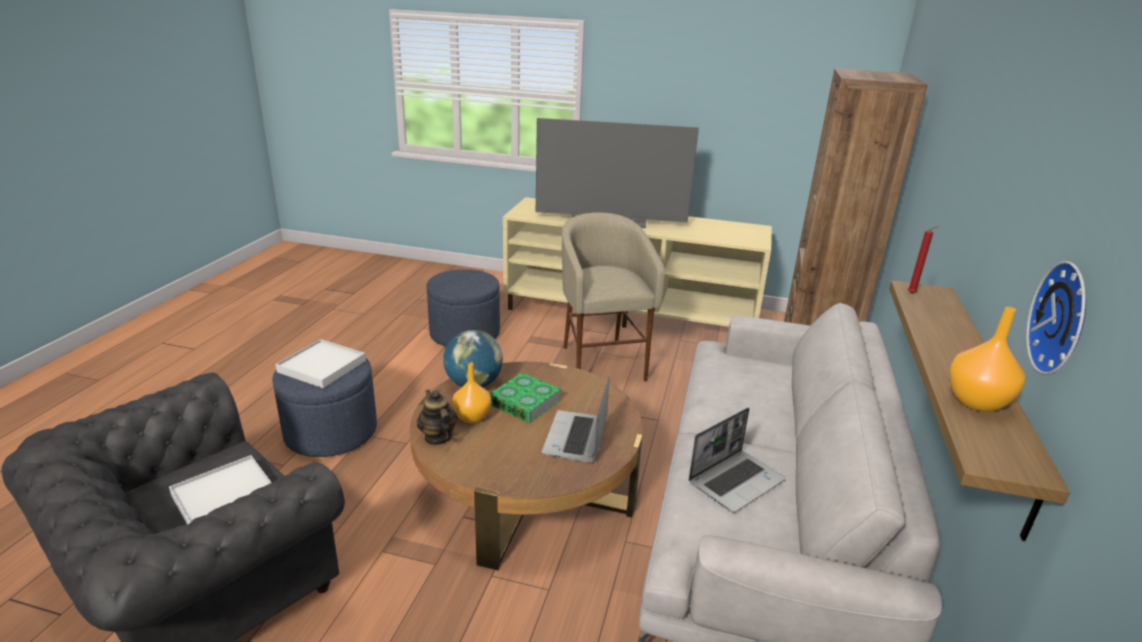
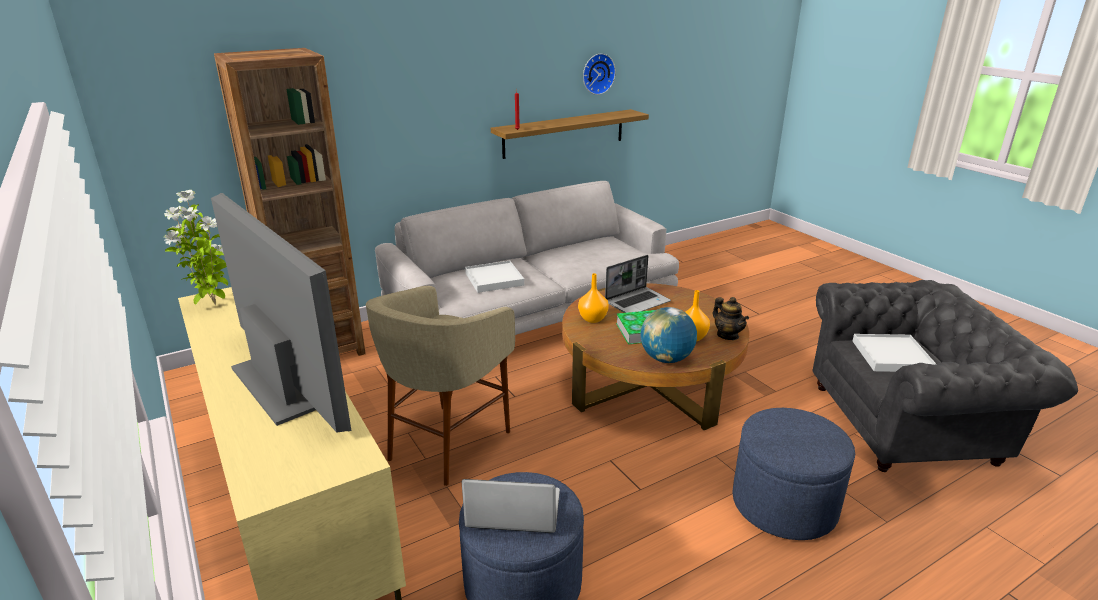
camera: 135 degrees left, 0 degrees up
(322, 366) = (797, 435): white tray -> white tray (494, 279)
(438, 437) = (727, 335): teapot -> teapot turned 45 degrees counterclockwise
(736, 481) = (588, 256): laptop -> laptop (512, 511)
(742, 228) = (213, 305): none -> potted plant
(975, 402) = (603, 116): orange vase -> orange vase (593, 319)

